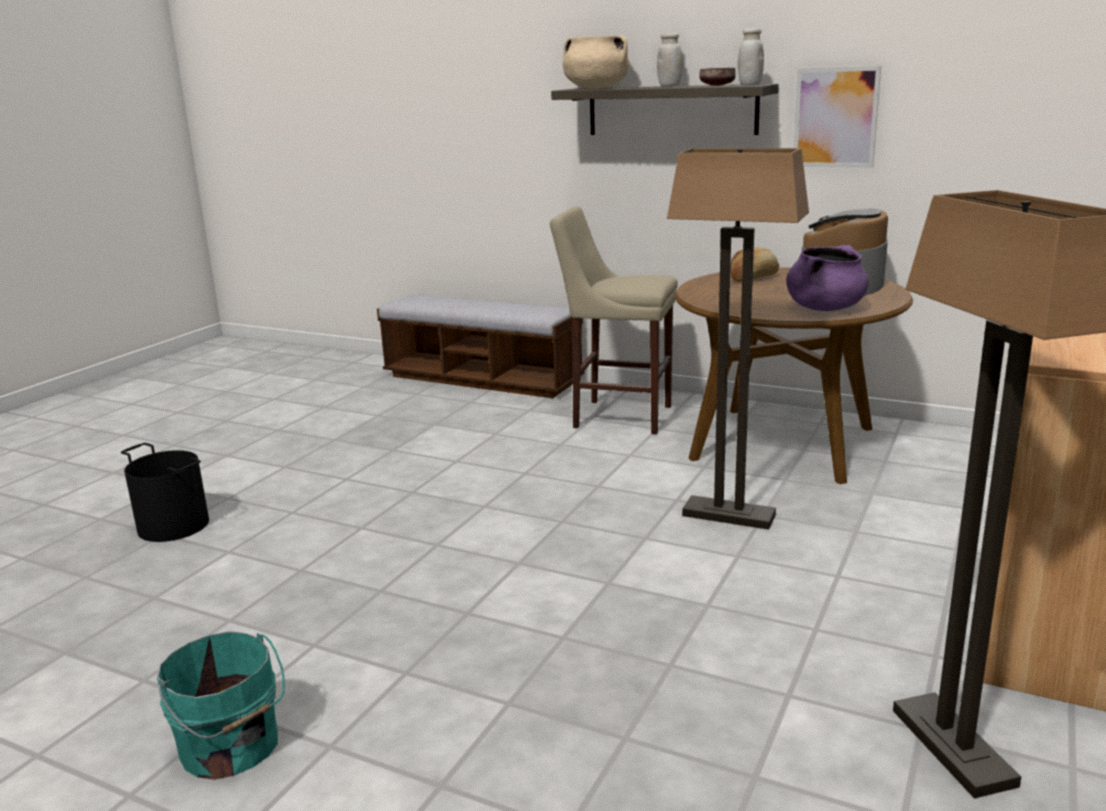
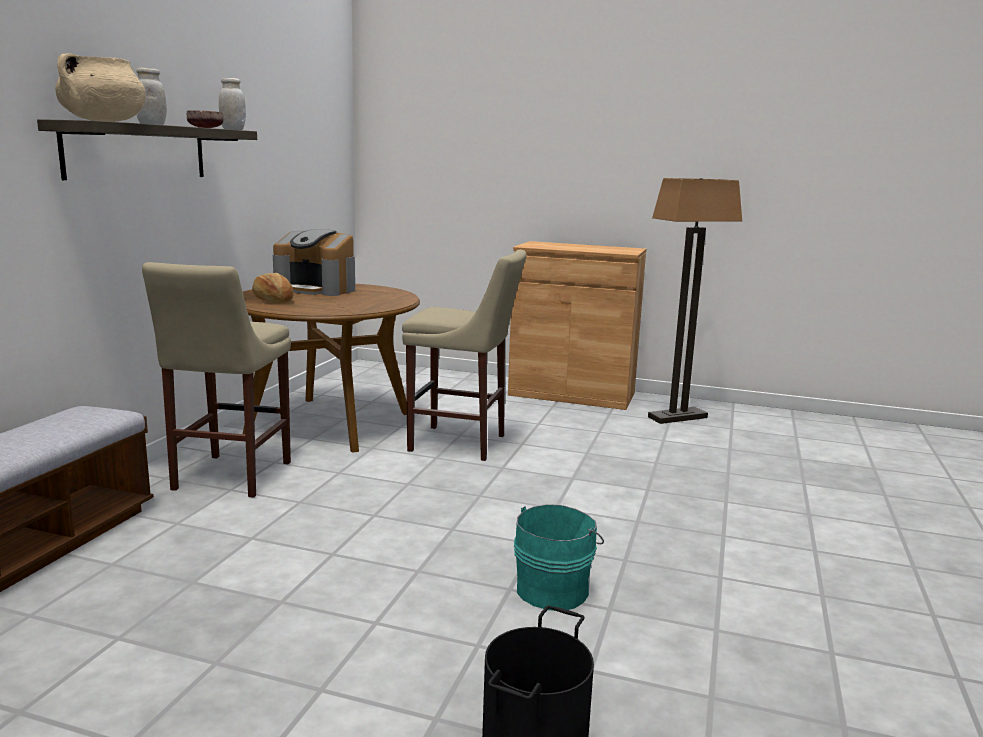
camera: 100 degrees left, 5 degrees down
(231, 748) = (854, 586): turquoise bucket -> turquoise bucket (554, 589)
(727, 515) = (462, 444): floor lamp -> beige stool
(825, 308) = (385, 295): purple cooking pot -> none
(835, 117) = (243, 161): picture -> none

